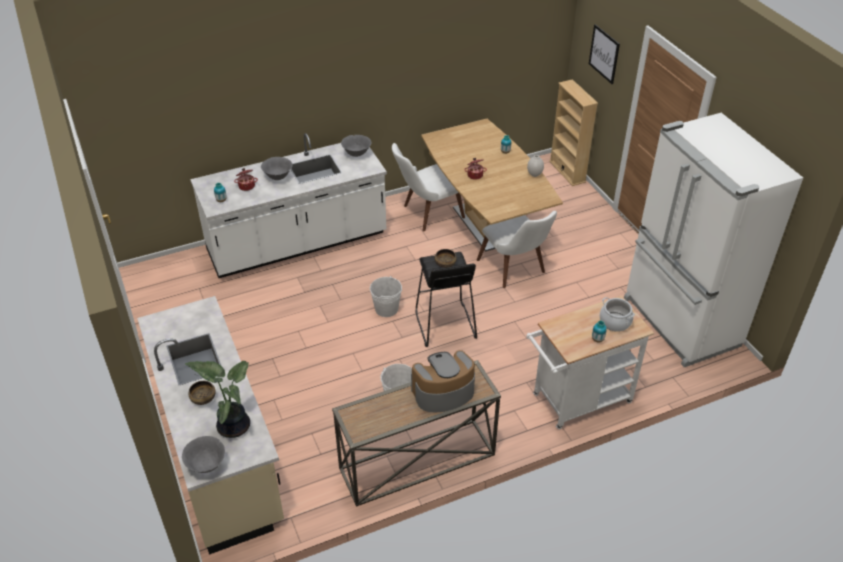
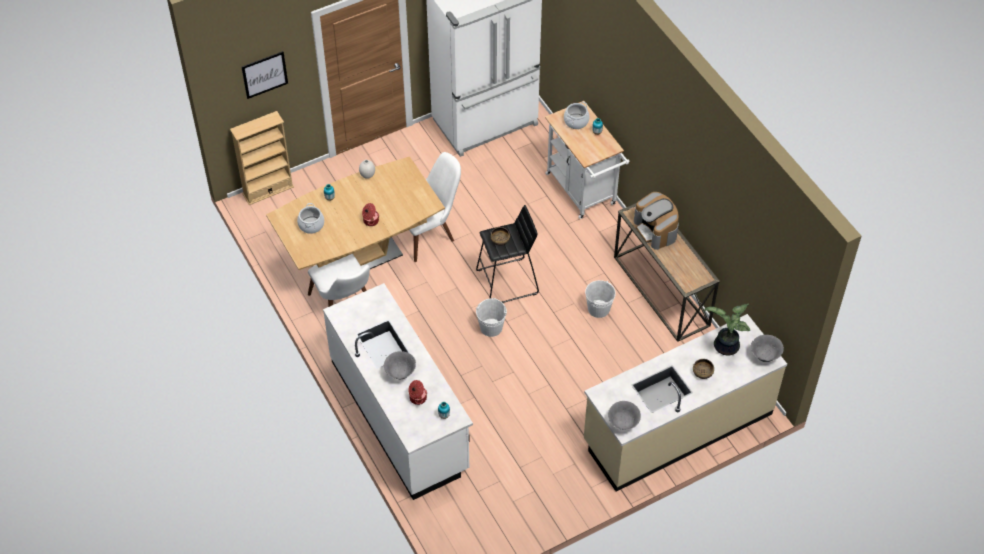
camera: 95 degrees left, 10 degrees up
(356, 154) = (355, 311): grey bowl -> grey bowl (623, 423)
(472, 141) = (311, 225): none -> cooking pot

